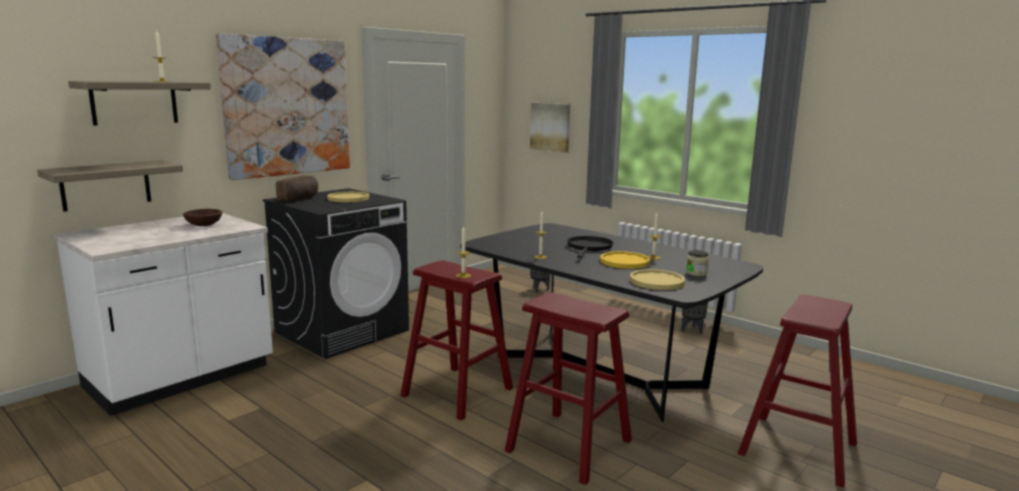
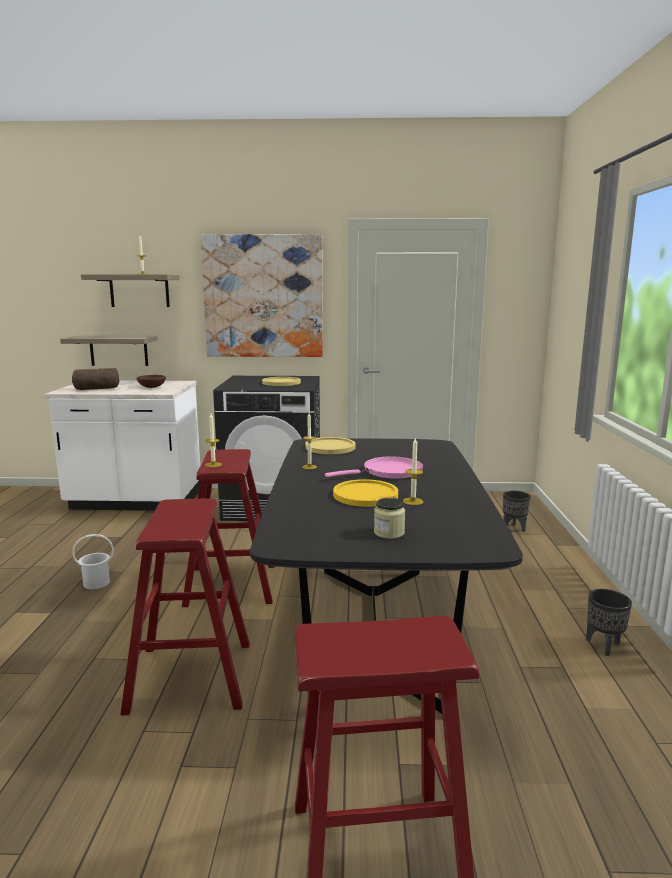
camera: 50 degrees right, 0 degrees up
(300, 199) = (252, 378): bread -> bread (96, 389)
(345, 444) = (96, 583): none -> white bucket
(550, 127) = (573, 327): picture -> none
(589, 247) = (389, 472): black frying pan -> pink frying pan
(656, 281) = (312, 523): yellow plate -> yellow plate (330, 447)

